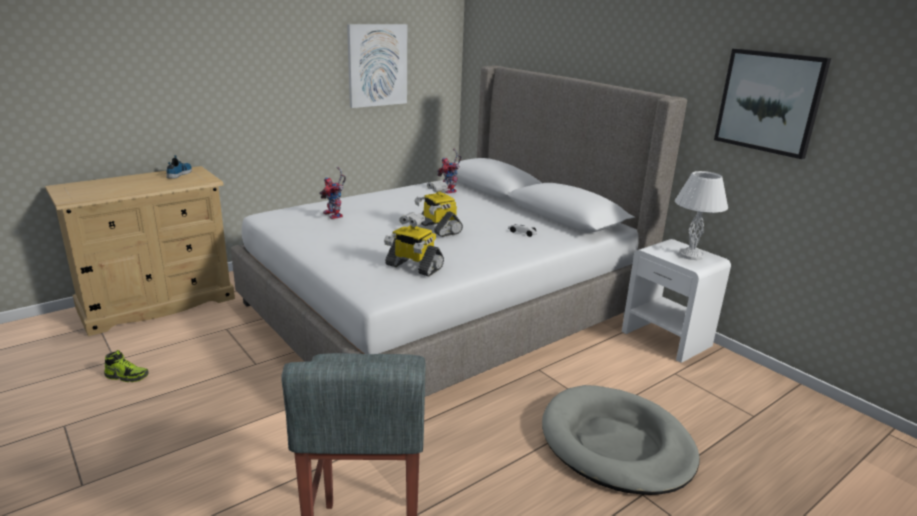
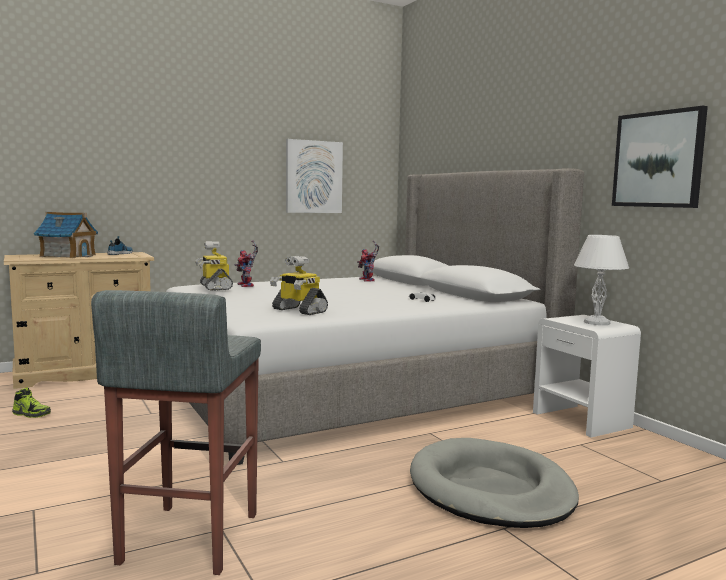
camera: 10 degrees right, 15 degrees down
(123, 184) = (68, 256): none -> toy house
(438, 228) = (340, 295): toy robot -> toy robot (215, 287)

